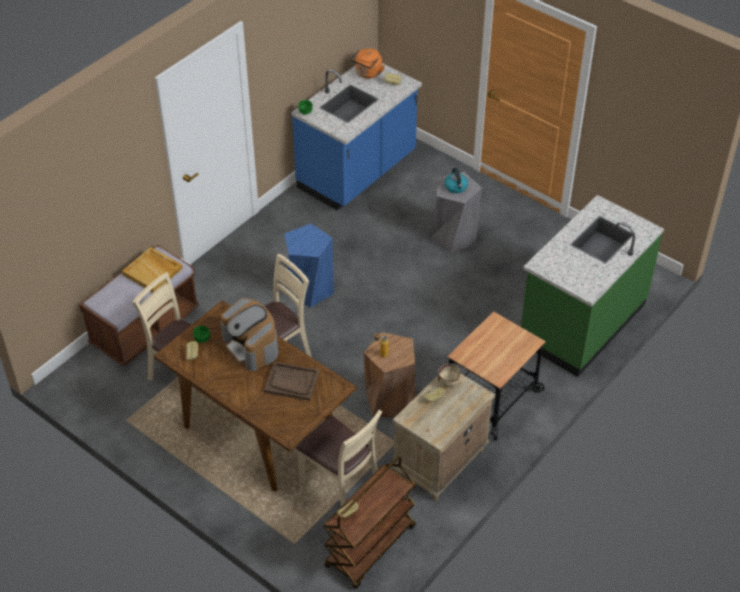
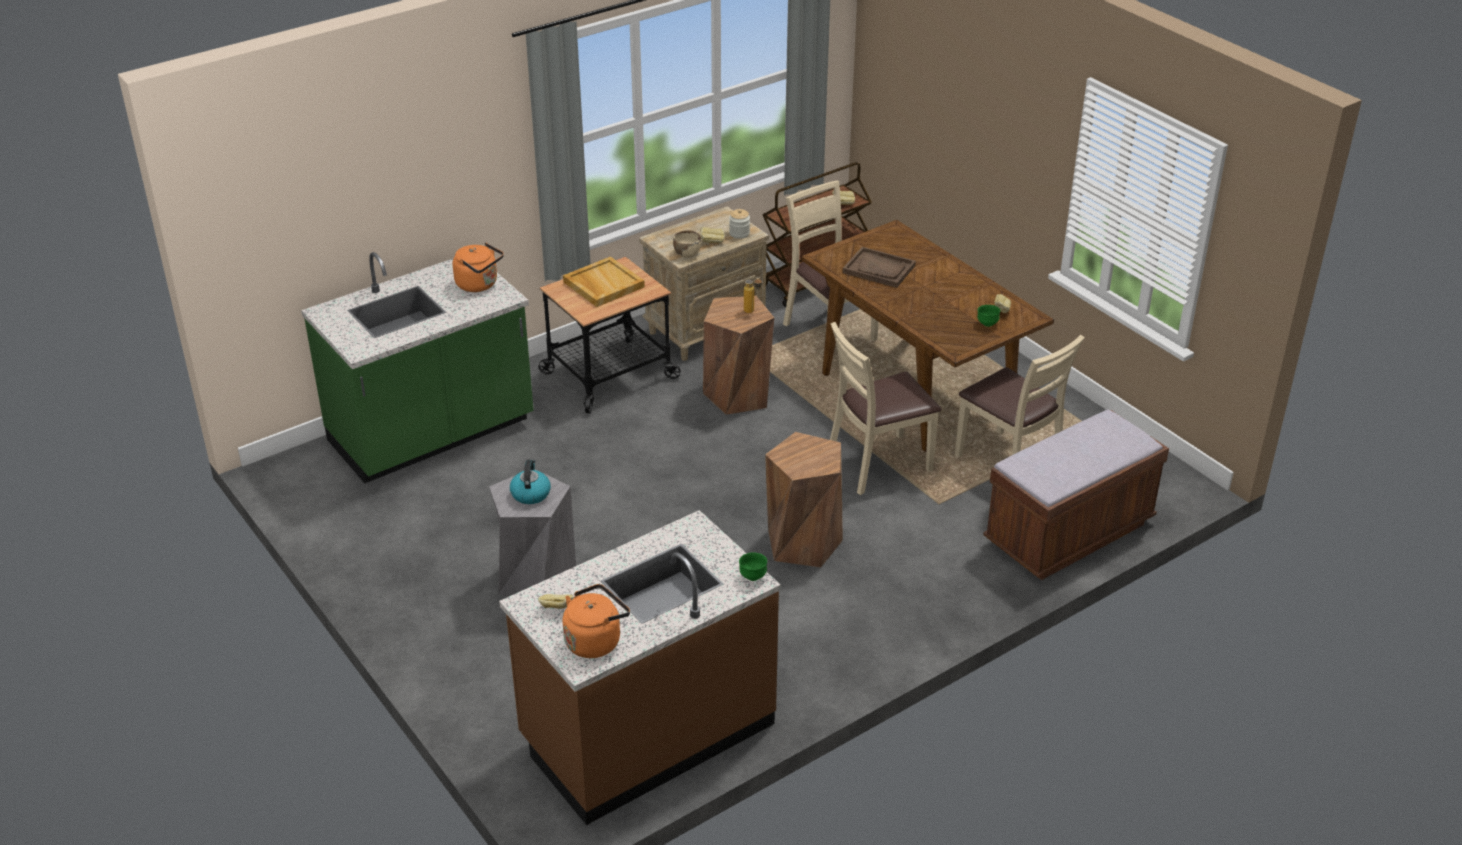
camera: 165 degrees left, 10 degrees down
(153, 271) = (1055, 463): beige tray -> beige tray (603, 284)
(252, 346) = (922, 308): coffee machine -> none
(309, 289) = (803, 542): blue stool -> brown stool
(358, 172) = (646, 732): blue counter -> brown counter
(416, 415) = (739, 233): none -> jar
(565, 272) = (479, 284): none -> orange kettle

